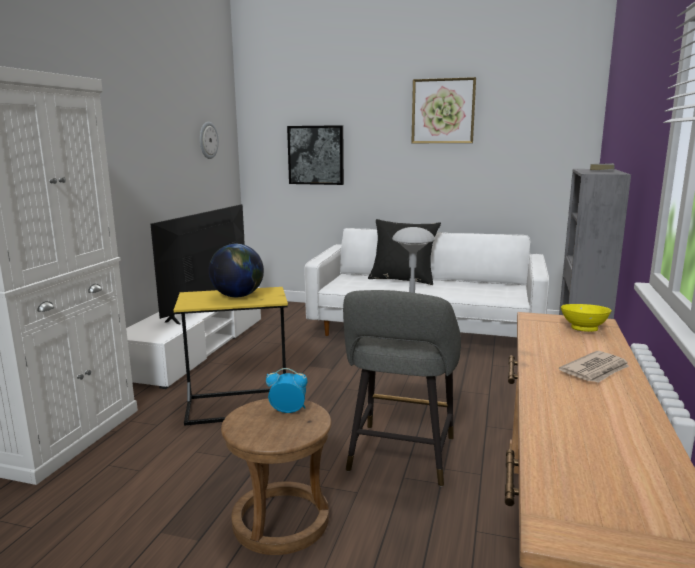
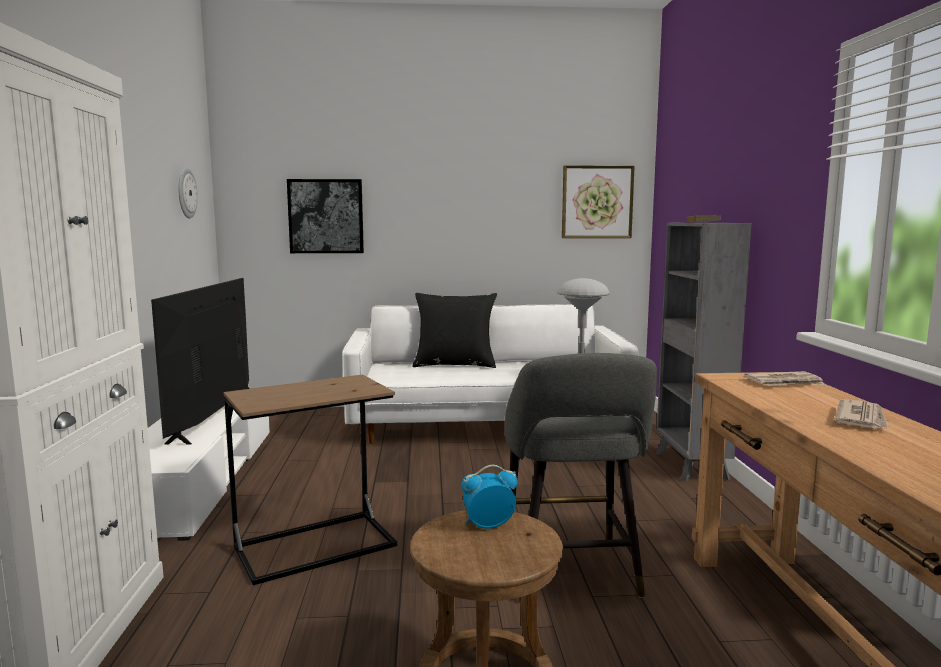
camera: 20 degrees left, 5 degrees down
(238, 296) = (316, 389): globe -> none
(238, 406) = (316, 546): yellow side table -> brown side table
(443, 111) = (484, 165): picture -> picture (597, 202)
(584, 329) = (785, 382): yellow bowl -> newspaper

